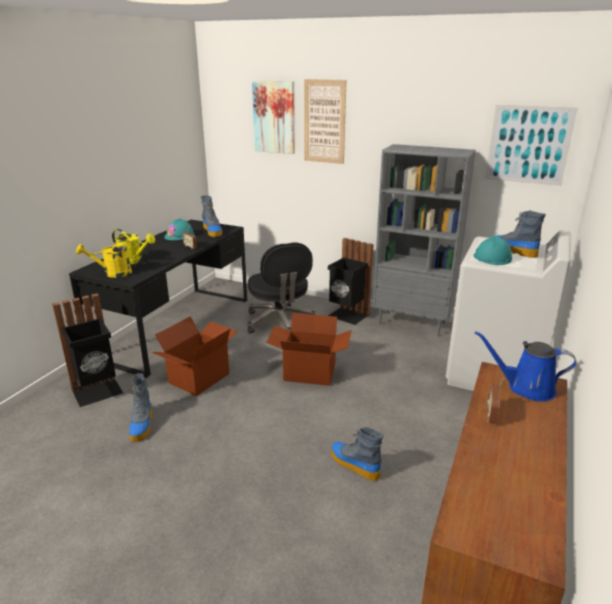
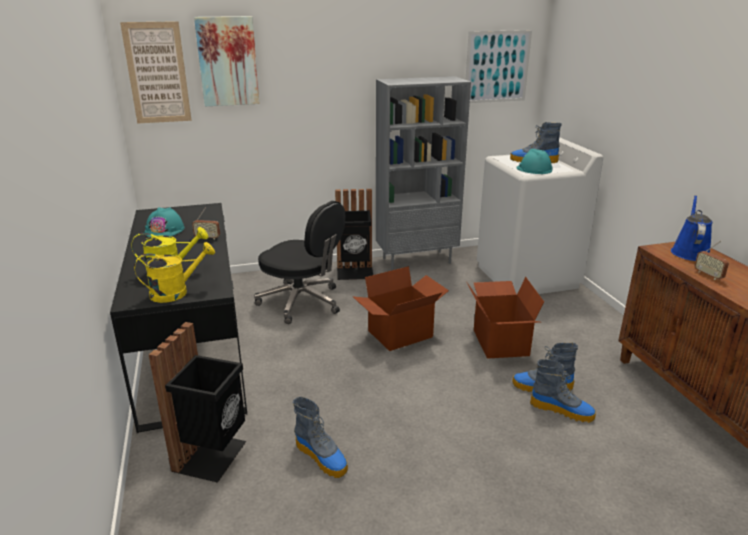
camera: 40 degrees left, 0 degrees up
(113, 273) = (176, 292): yellow watering can -> yellow watering can turned 150 degrees counterclockwise
(198, 378) = (305, 386): cardboard box -> cardboard box (499, 342)
(212, 231) = (196, 216): boot -> boot (562, 410)
(324, 122) = (294, 62): picture -> picture (157, 73)
(526, 388) = (689, 252): blue watering can -> blue watering can turned 135 degrees clockwise

